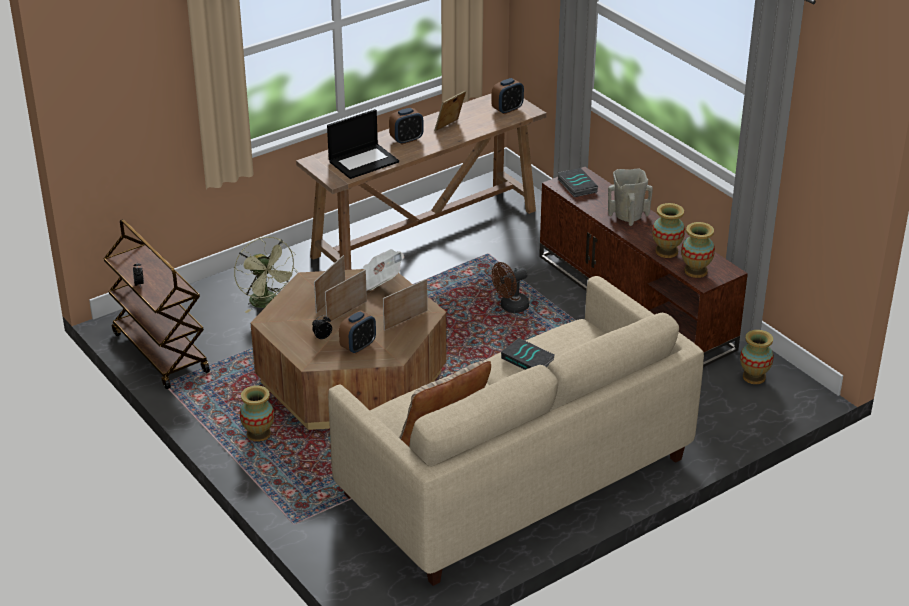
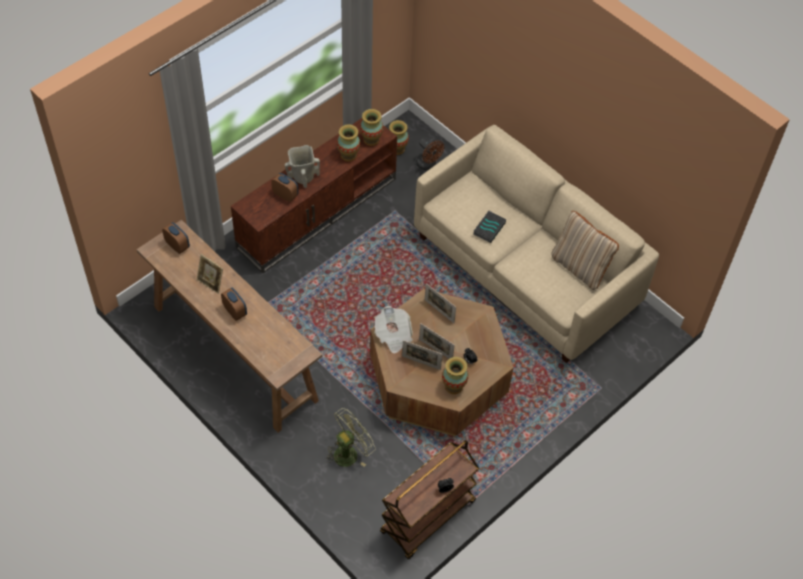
camera: 100 degrees left, 20 degrees up
(258, 434) = (514, 426): vase -> vase (453, 386)
(358, 346) = (477, 336): alarm clock -> alarm clock (285, 195)
(364, 161) = (274, 338): laptop -> none
(510, 307) = (334, 287): brown fan -> brown fan (428, 165)
(576, 185) = (261, 210): book -> none

